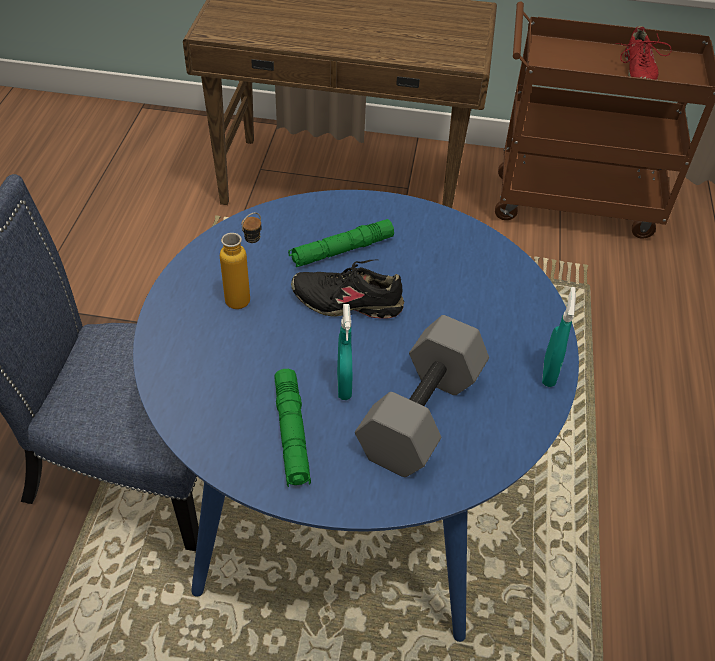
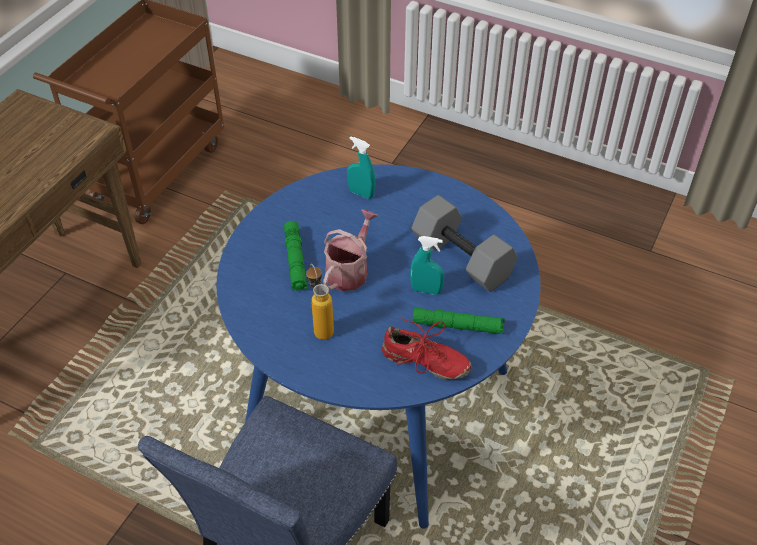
camera: 70 degrees left, 0 degrees up
(347, 301) = (350, 270): black shoe -> watering can
(549, 373) = (449, 190): turquoise spray bottle -> turquoise spray bottle (361, 193)
(637, 70) = (144, 51): red shoe -> red shoe (425, 362)

